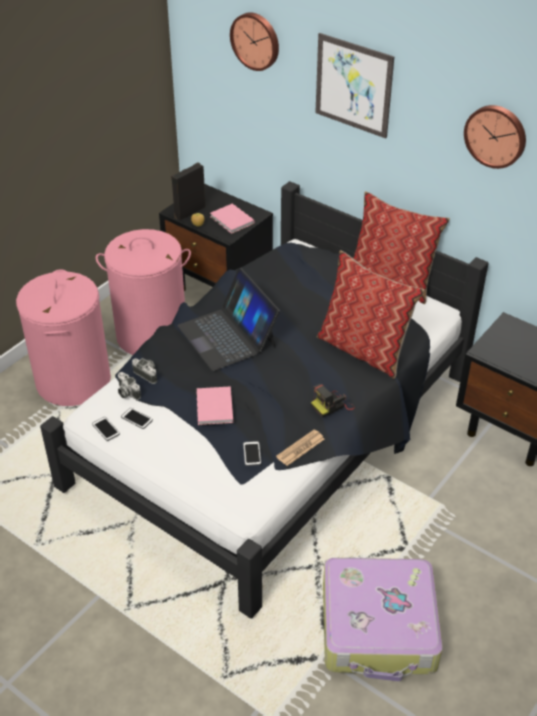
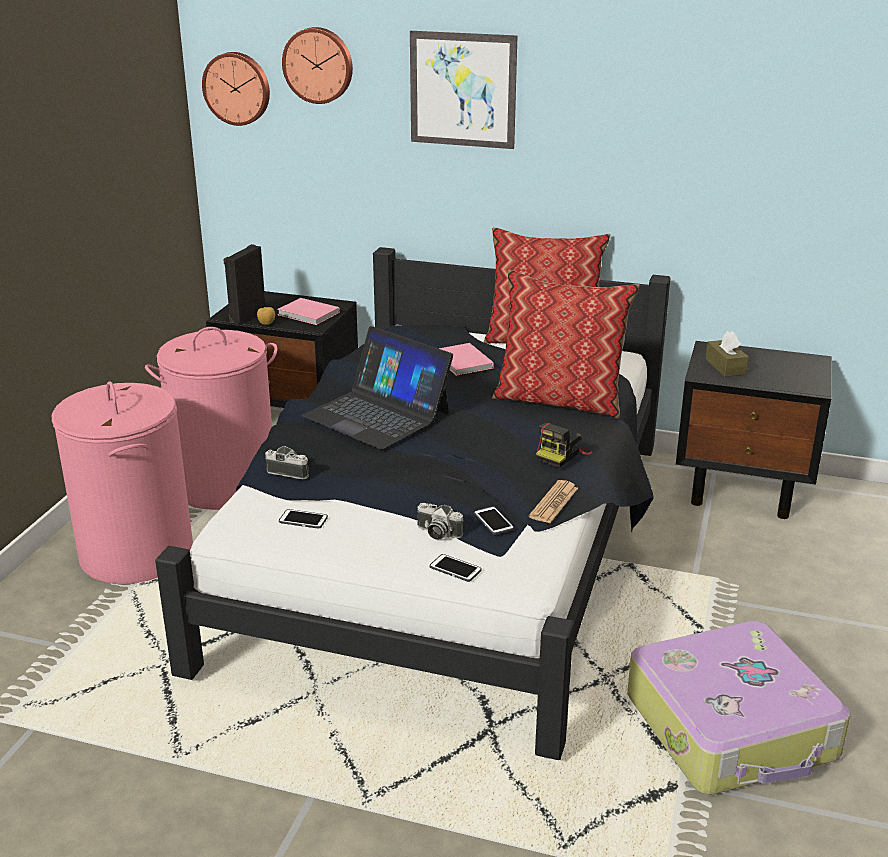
camera: 20 degrees left, 15 degrees down
(106, 429) = (264, 539): phone -> phone (455, 569)
(127, 392) = (272, 494): camera -> camera (437, 533)
(214, 408) = (408, 486): pink book -> pink book (463, 363)
(496, 135) = (663, 103): wall clock -> wall clock (237, 88)
(506, 346) = (725, 366): none -> brown tissue box

